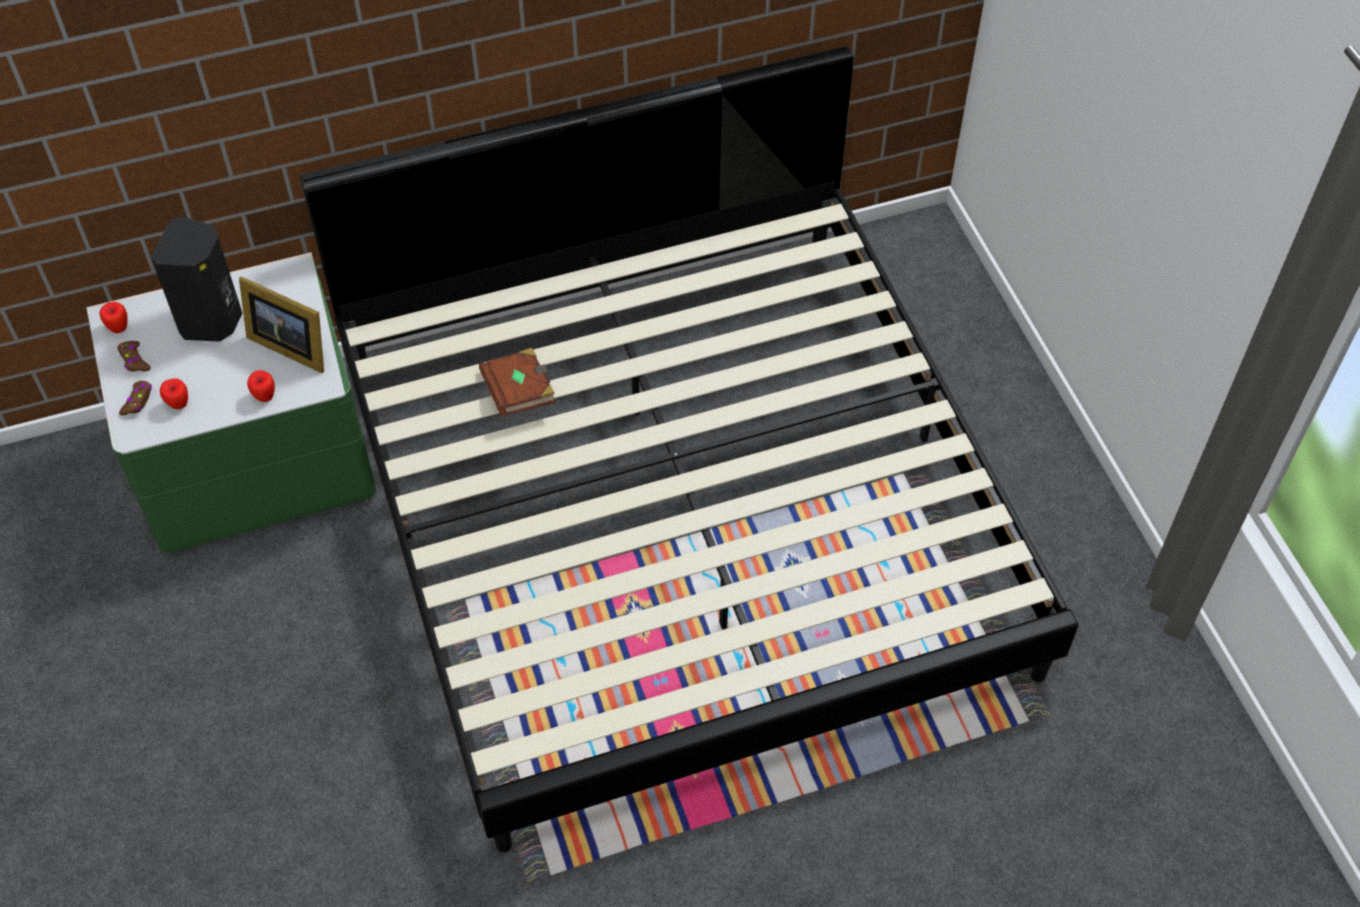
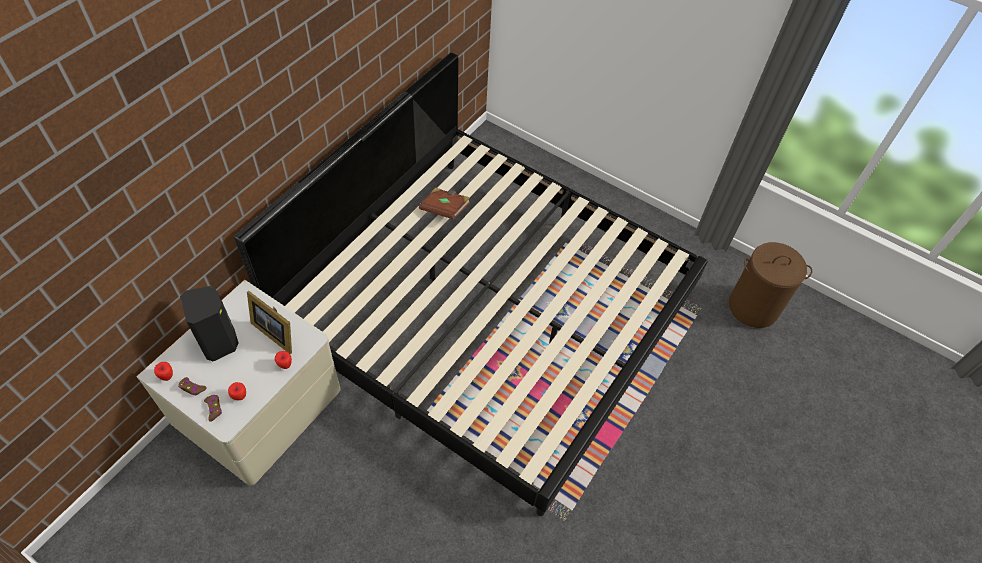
camera: 40 degrees left, 0 degrees up
(255, 458) = (259, 408): green nightstand -> beige nightstand
(289, 345) = (275, 332): picture frame -> picture frame turned 45 degrees clockwise
(520, 393) = (394, 295): brown book -> brown book (445, 209)
(1148, 770) = (752, 307): none -> brown laundry basket

